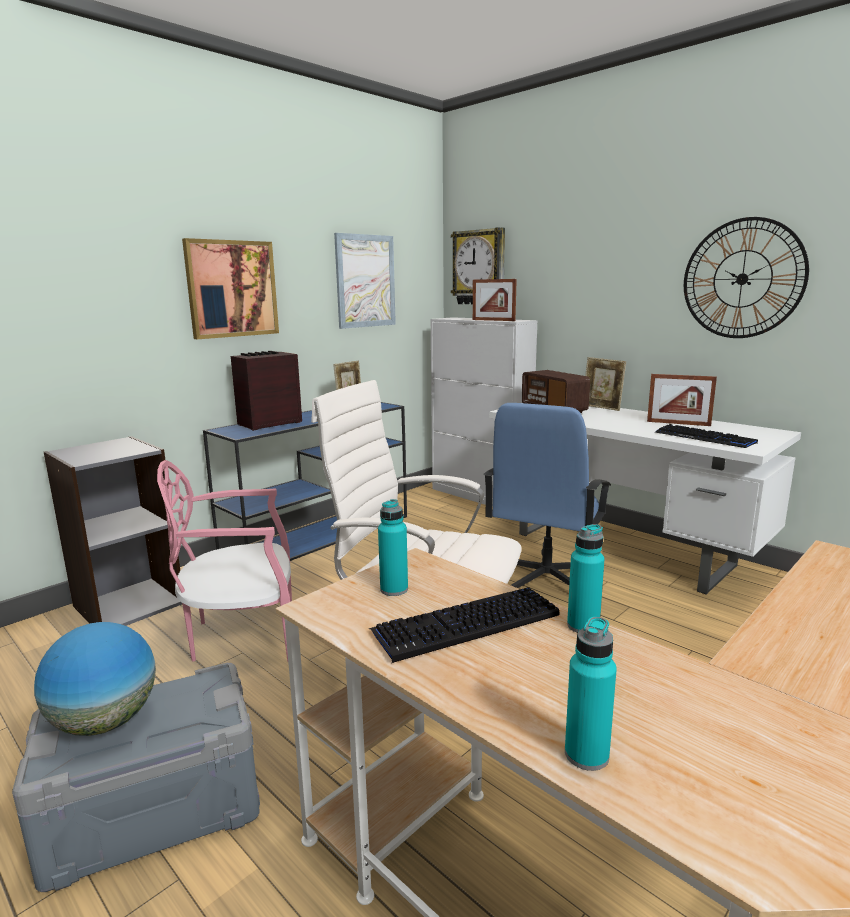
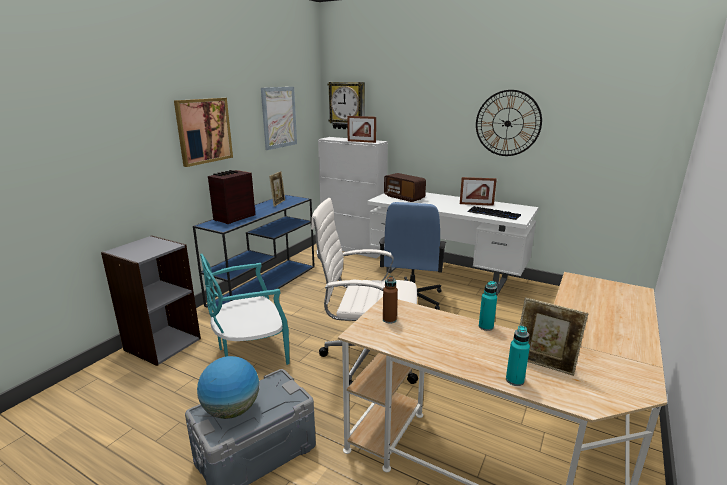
camera: 15 degrees left, 5 degrees up
(243, 635) = (250, 353): pink chair -> turquoise chair
(394, 589) = (389, 320): turquoise bottle -> brown bottle
(465, 624) = (434, 333): keyboard -> none
(601, 408) = (430, 195): picture frame -> picture frame (544, 365)

